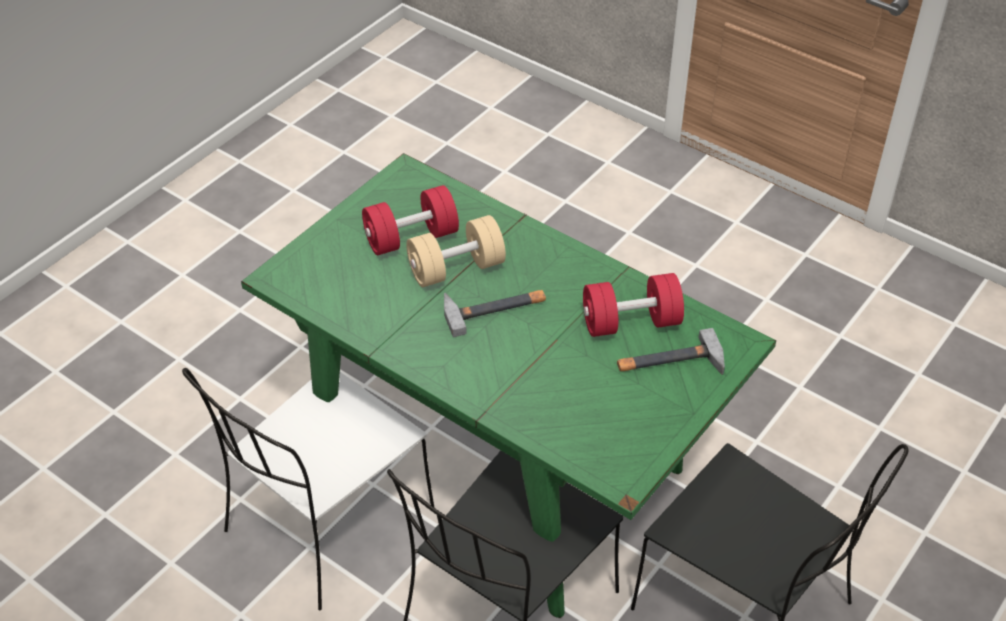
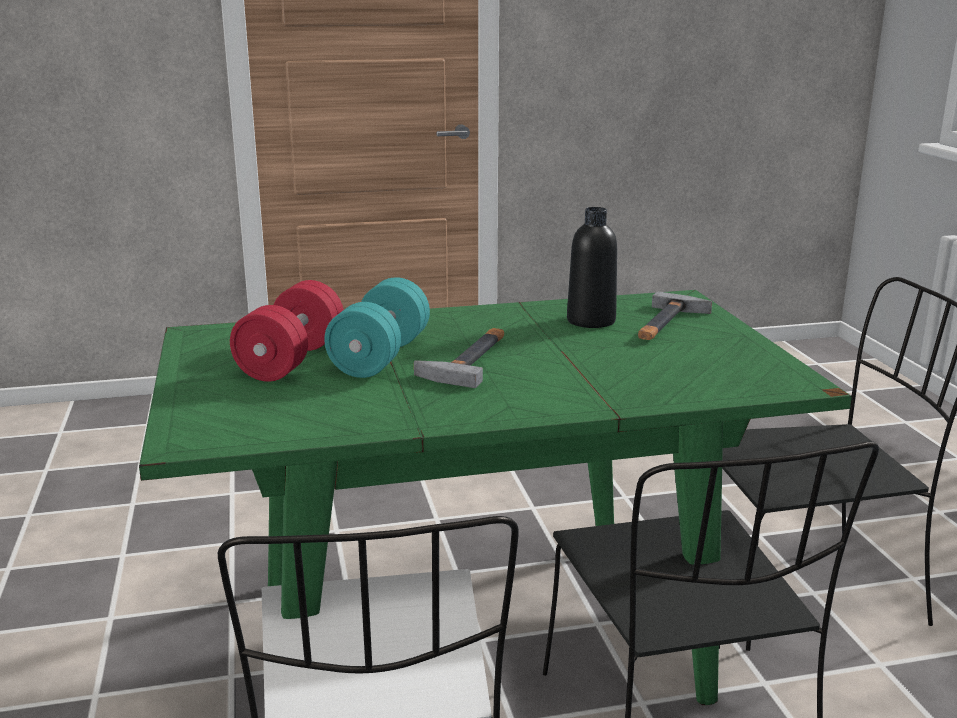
camera: 50 degrees left, 25 degrees down
(456, 268) = (380, 356): beige dumbbell -> turquoise dumbbell
(631, 322) = (591, 321): red dumbbell -> black bottle

